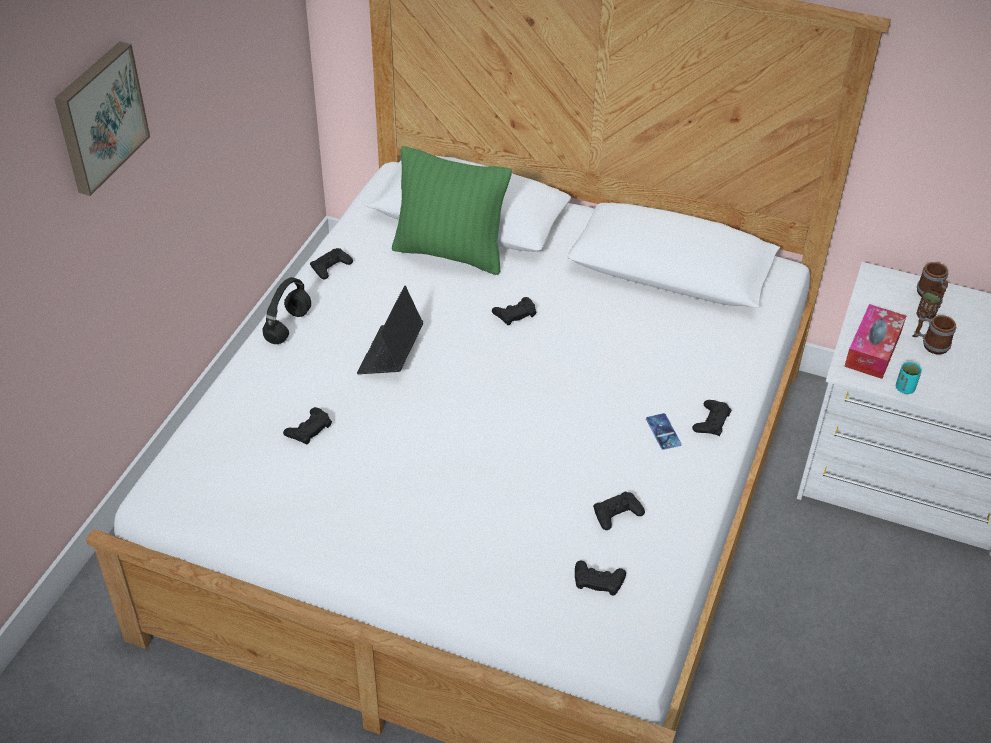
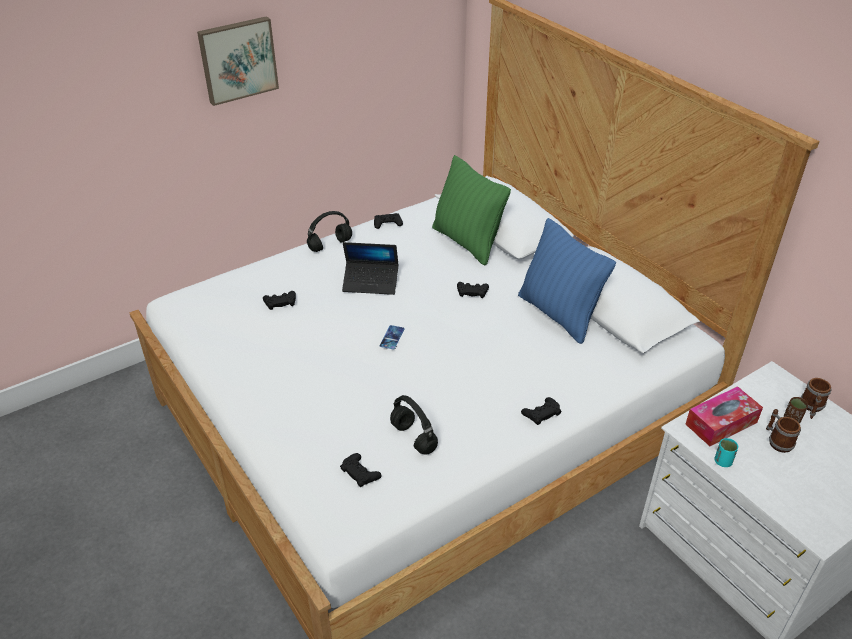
camera: 35 degrees right, 5 degrees down
(390, 354) = (371, 283): laptop -> laptop turned 135 degrees counterclockwise
(617, 514) = (414, 438): black game controller -> black headphones
(629, 300) = (558, 314): none -> blue pillow
(663, 432) = (499, 404): phone -> phone (392, 337)

